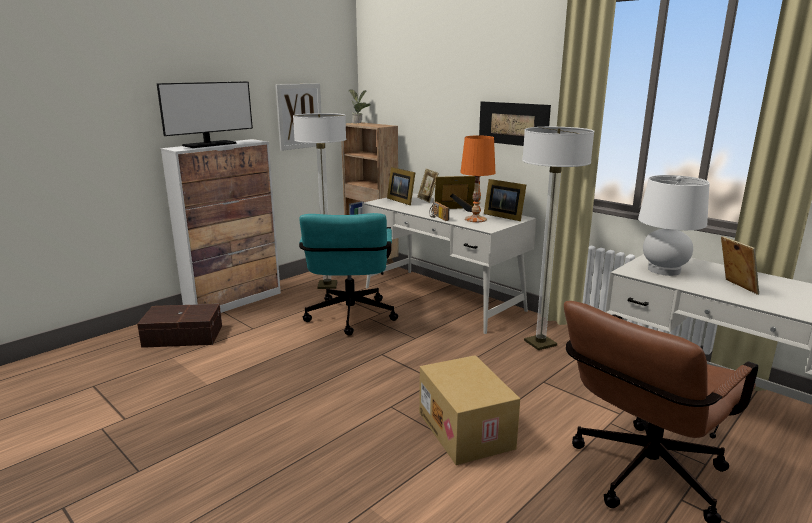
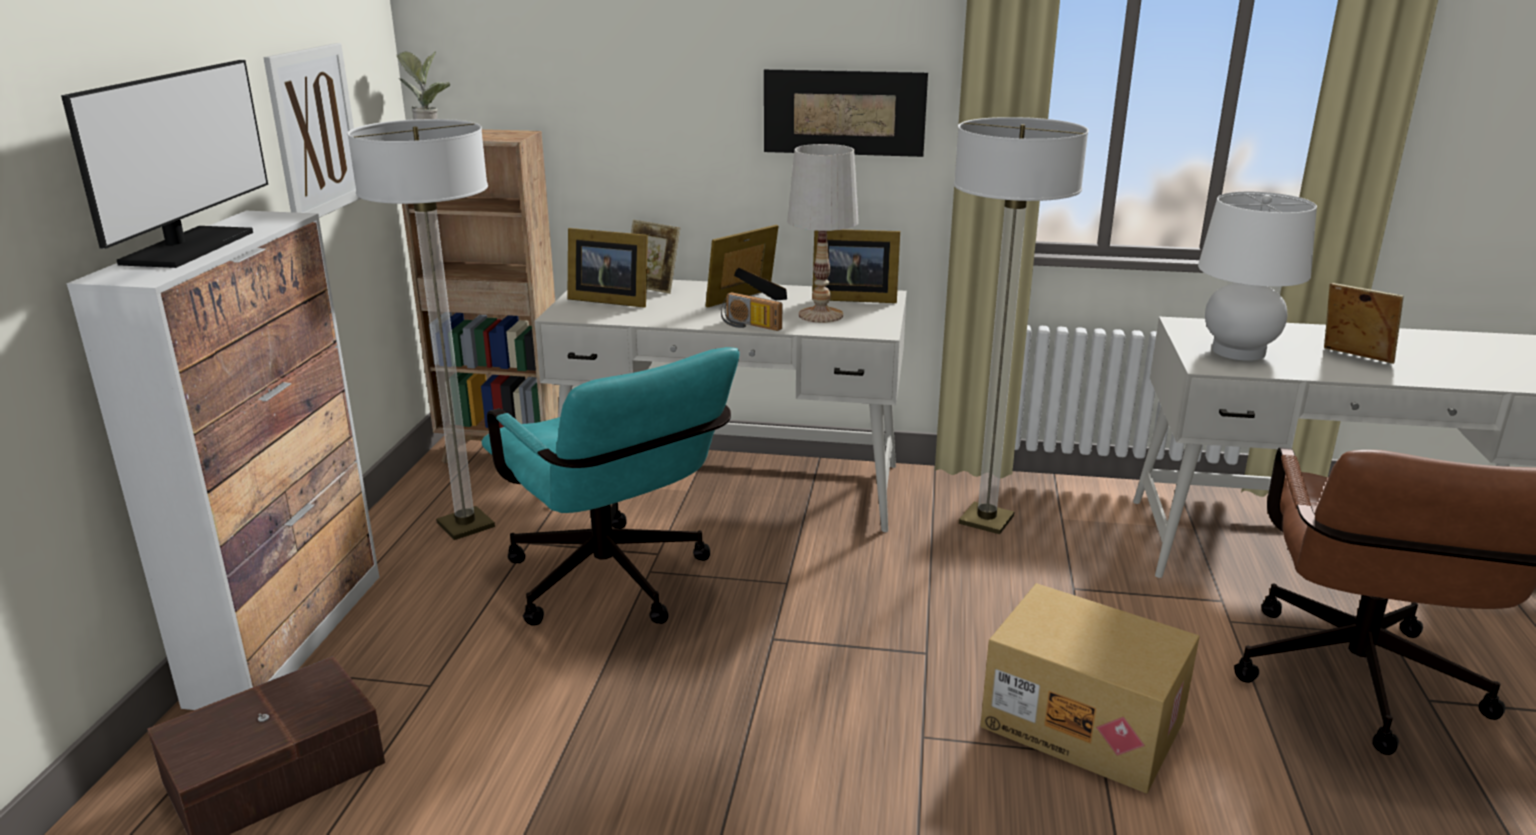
camera: 35 degrees left, 5 degrees up
(475, 219) = (820, 315): orange table lamp -> white table lamp

